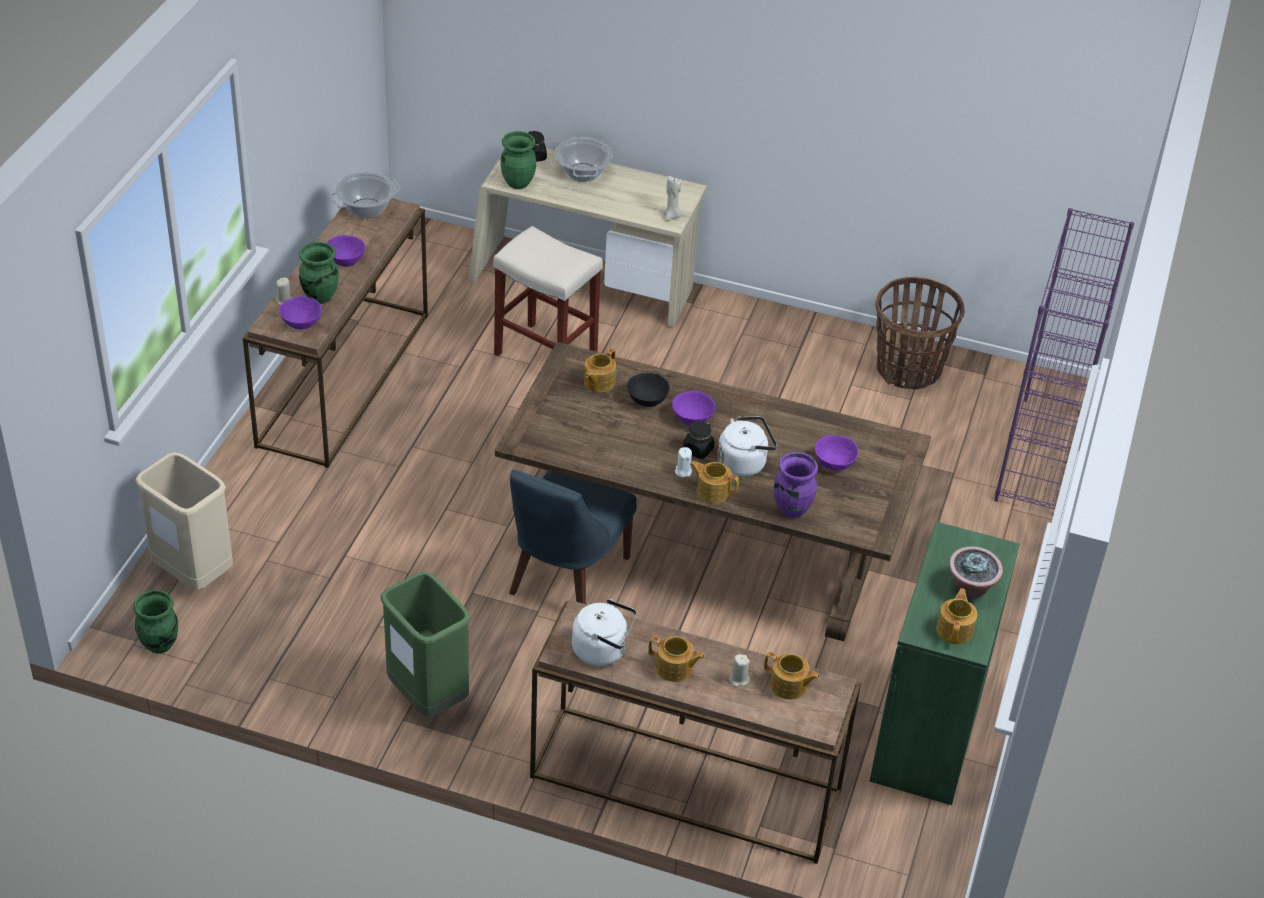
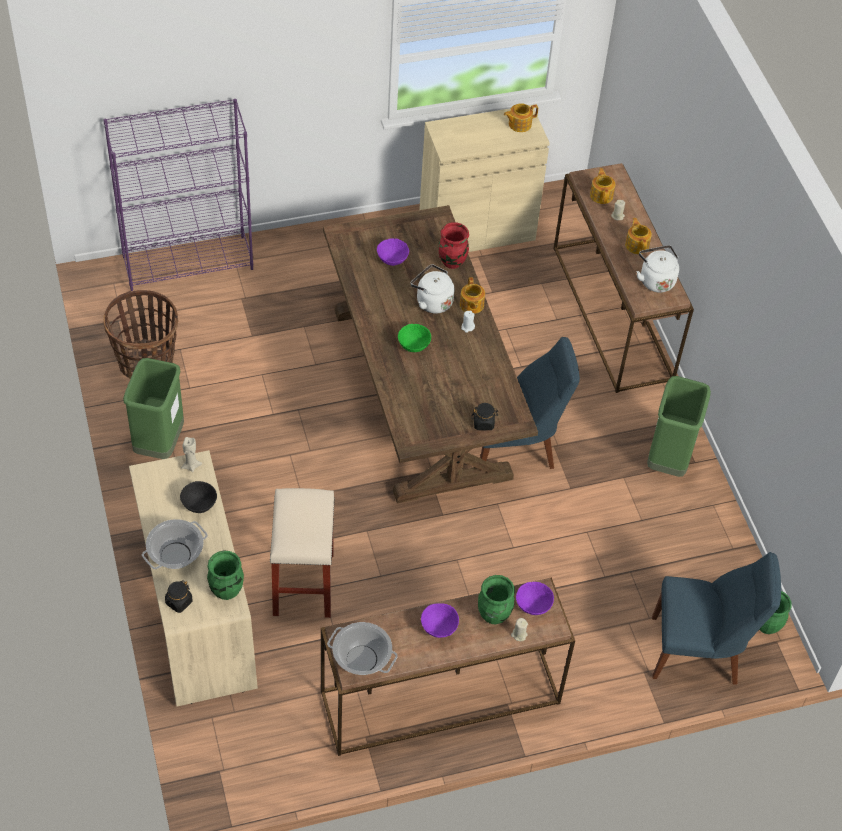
camera: 125 degrees left, 10 degrees up
(193, 574) = (699, 651): beige trash can -> blue chair
(598, 382) = (422, 412): teapot -> none
(647, 400) = (417, 377): black bowl -> black bowl (199, 505)
(692, 419) = (414, 346): purple bowl -> green bowl
(698, 450) = (441, 329): black jar -> black jar (483, 423)
(791, 509) = (452, 262): purple vase -> red vase
(793, 337) = (159, 443): none -> green trash can
(928, 731) = (476, 230): green cabinet -> beige cabinet
(971, 588) = (481, 128): potted plant -> none

